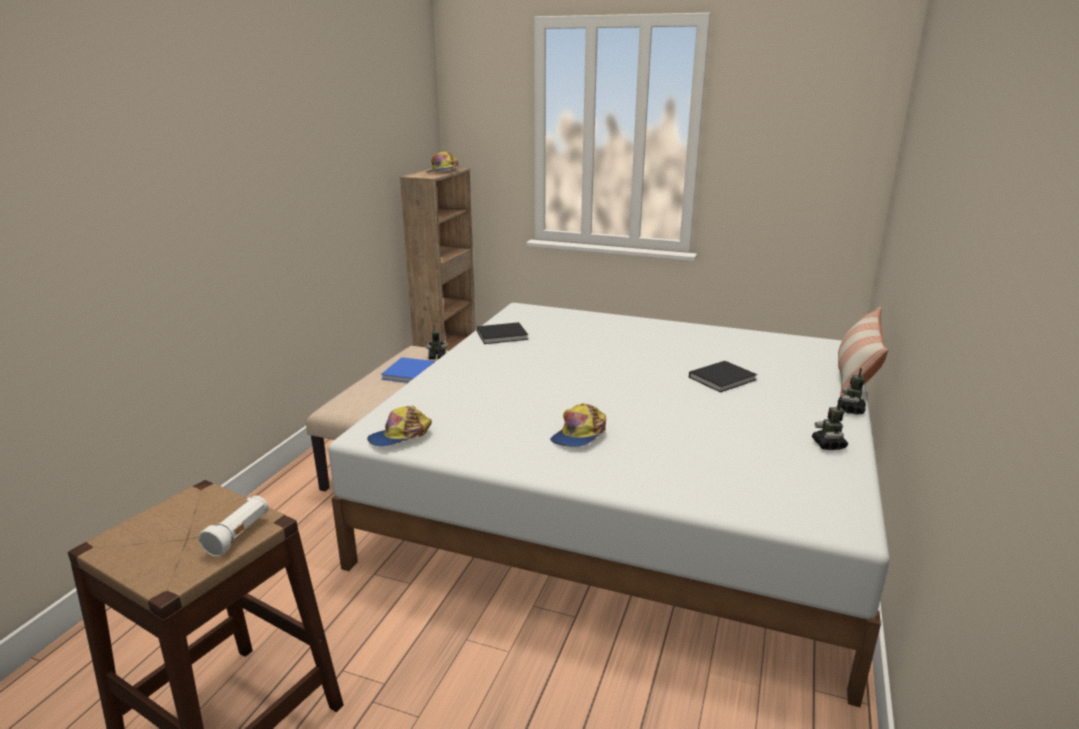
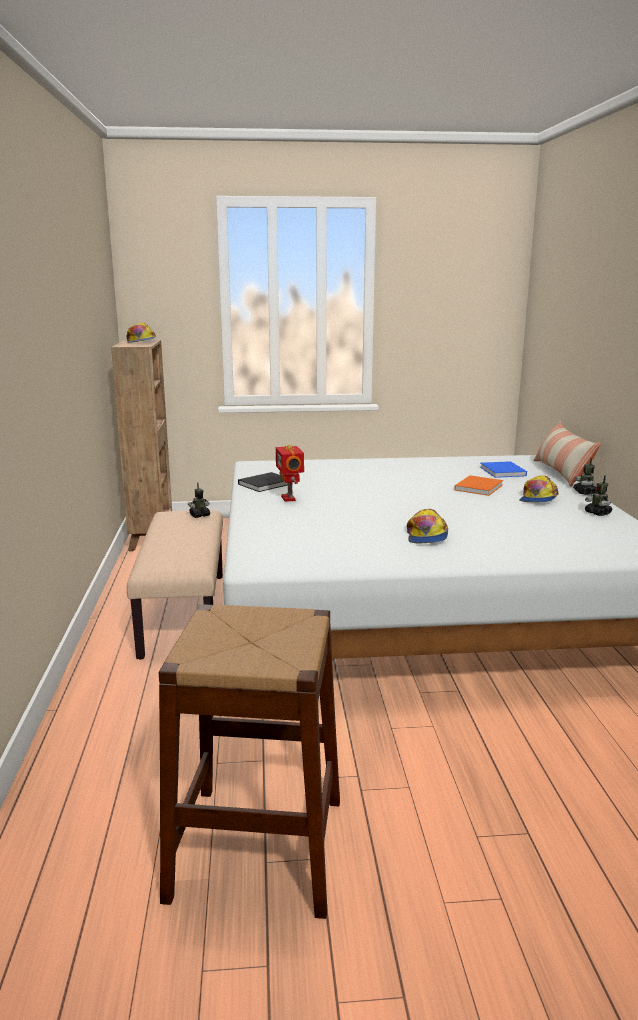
camera: 25 degrees left, 5 degrees down
(239, 535) = (300, 627): white flashlight -> none
(400, 436) = (285, 561): cap -> cap (538, 498)
(408, 373) = (188, 531): blue book -> blue book (503, 472)
(502, 357) = (289, 498): none -> toy robot
(723, 378) = (479, 487): black book -> orange book

